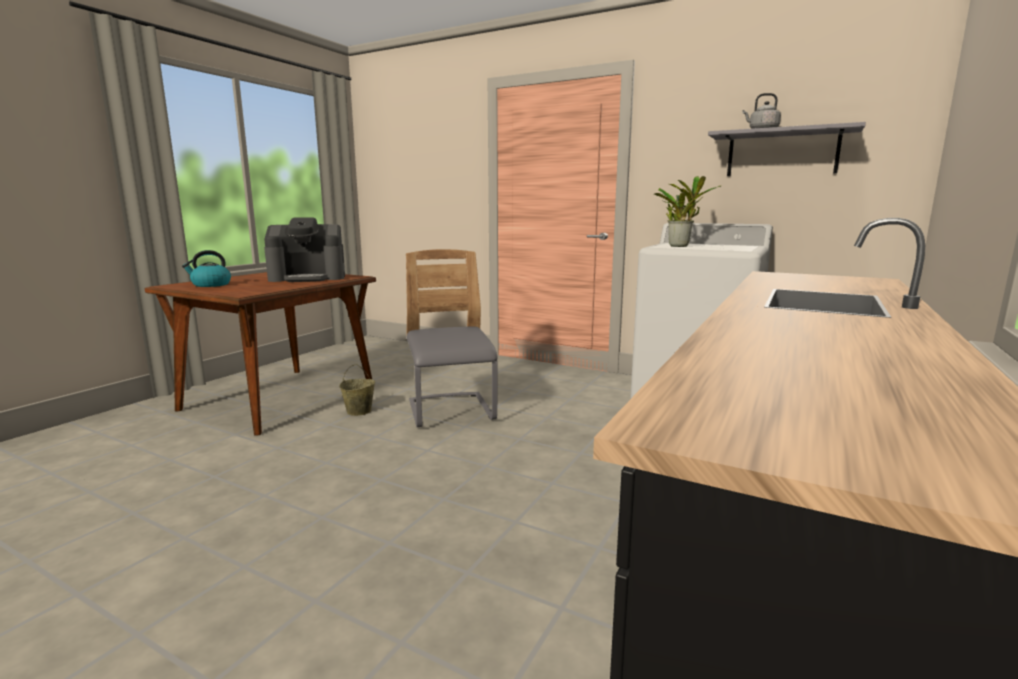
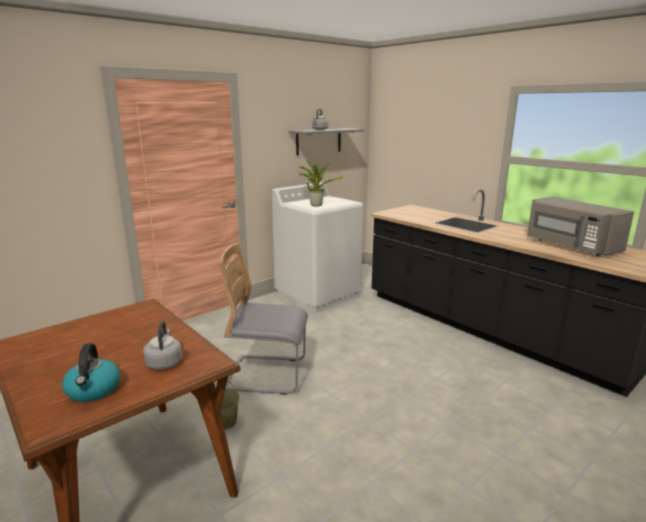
camera: 70 degrees left, 5 degrees up
(247, 288) = (164, 362): none -> grey kettle
(308, 278) = (116, 329): coffee machine -> none
(832, 363) = (570, 246): none -> grey microwave

